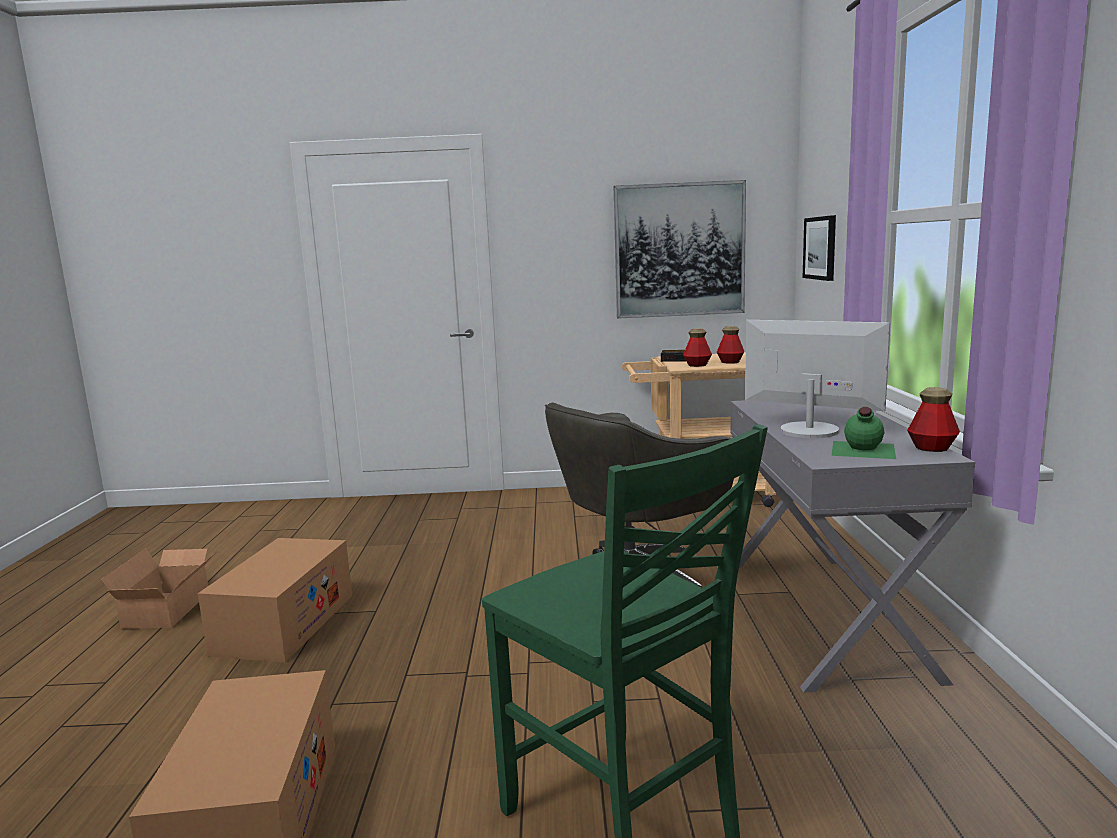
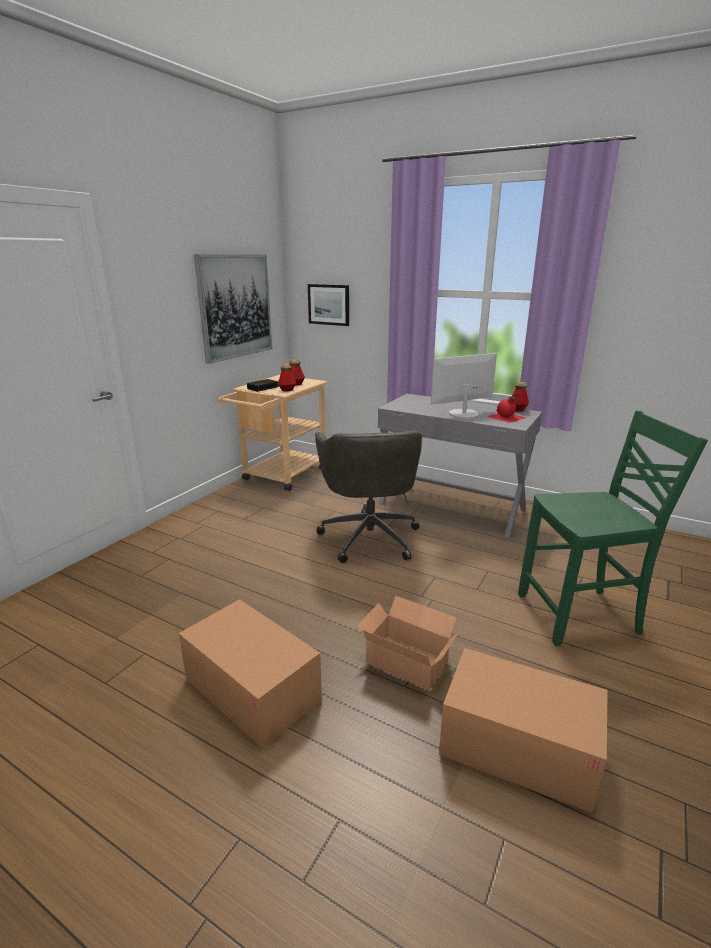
camera: 60 degrees left, 10 degrees up
(171, 608) = (115, 770): cardboard box -> cardboard box (406, 659)
(862, 449) = (506, 417): green bottle -> red bottle

